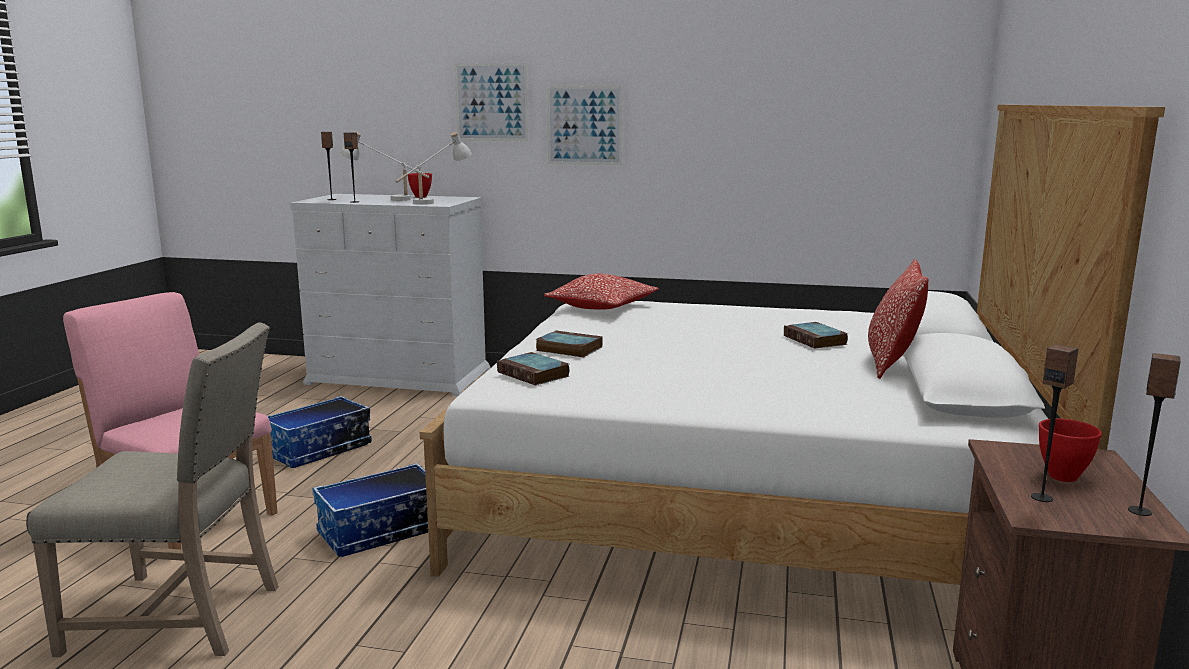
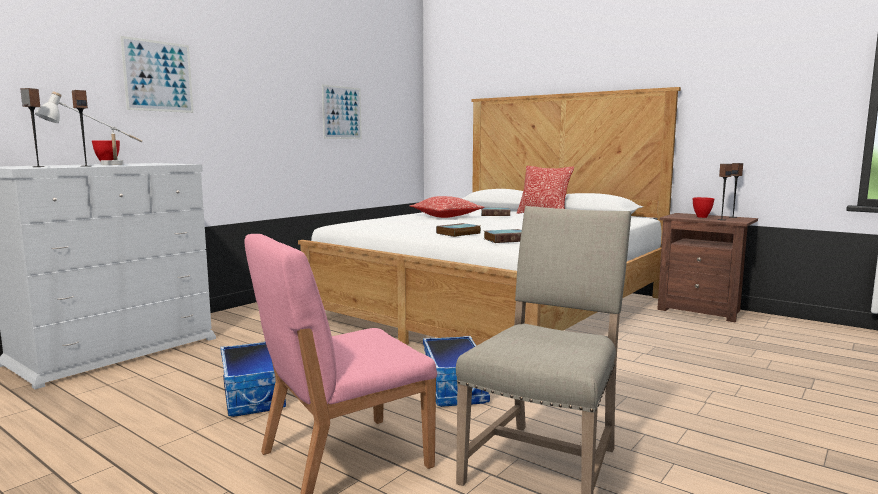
camera: 65 degrees left, 5 degrees down
(435, 202) = (160, 164): white table lamp -> none
(584, 125) = (236, 102): picture -> picture (342, 112)
(602, 307) = (366, 223): pillow -> pillow (446, 216)

